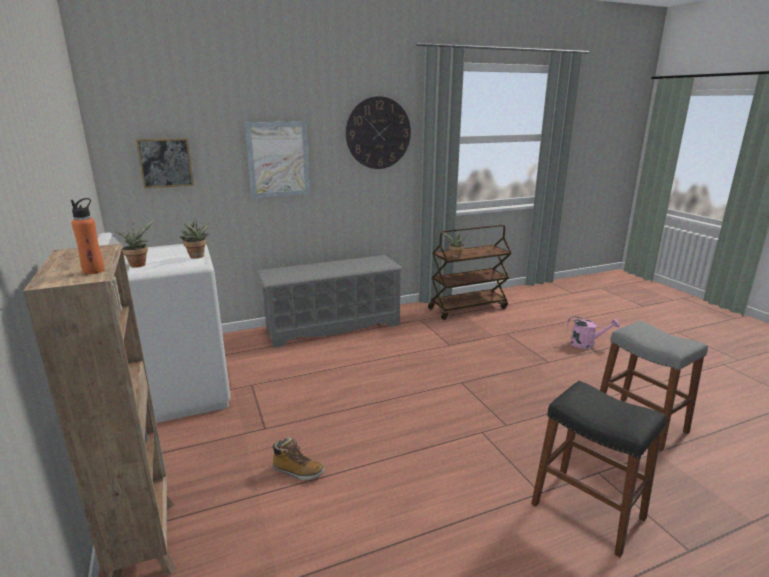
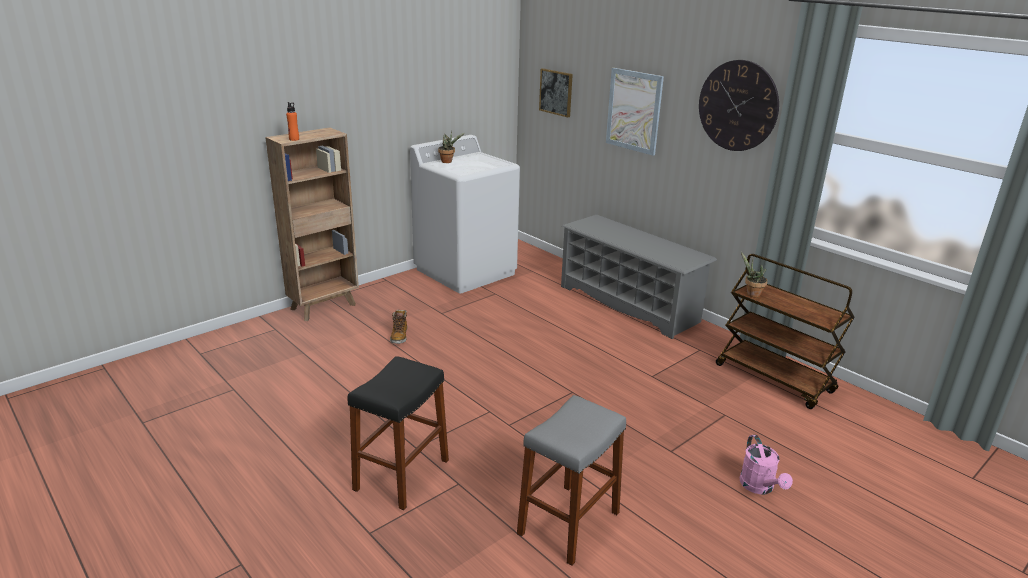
camera: 70 degrees right, 5 degrees up
(197, 257) = (476, 170): potted plant -> none

